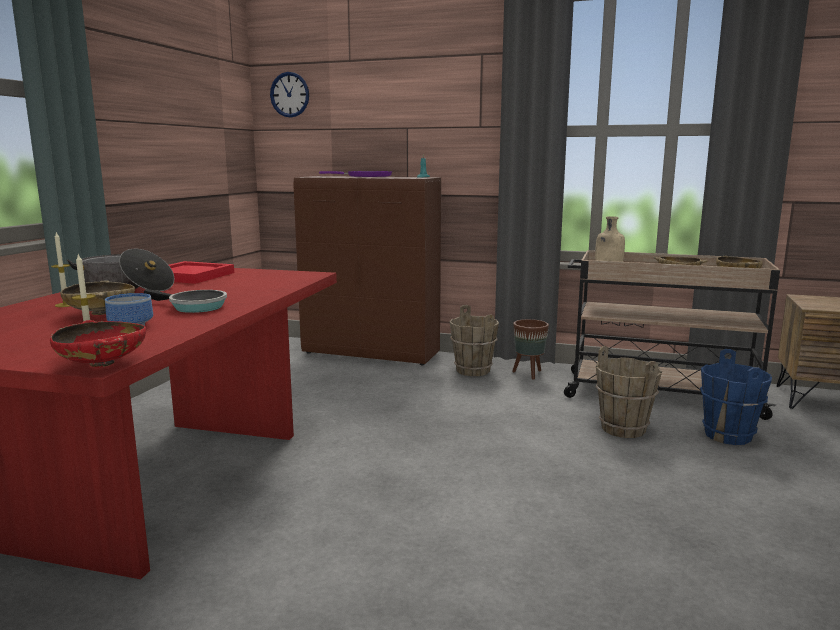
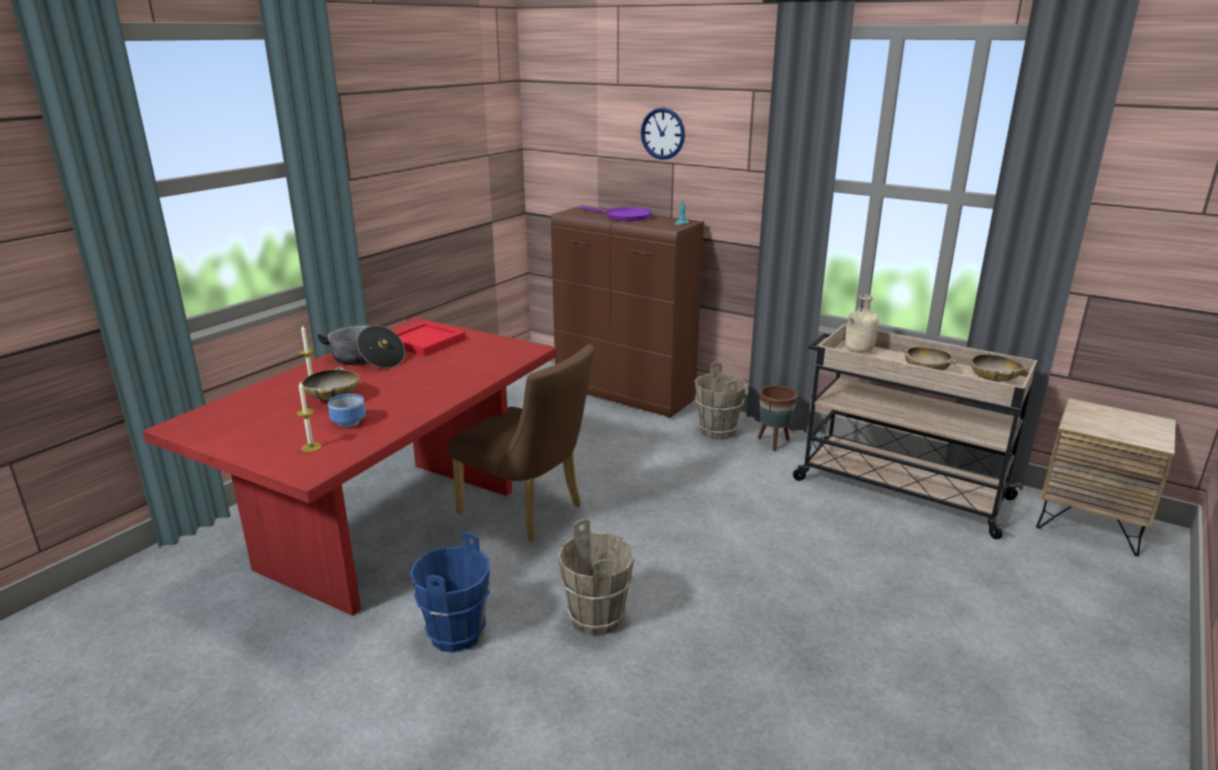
camera: 15 degrees right, 10 degrees up
(103, 364) = (313, 472): red bowl -> none
(194, 307) = (407, 397): frying pan -> none
(289, 94) = (557, 116): wall clock -> wall clock (663, 133)
(319, 450) = (528, 512): none -> brown chair
(623, 429) = (830, 528): brown bucket -> brown bucket (597, 618)
(727, 435) = (935, 553): blue bucket -> blue bucket (456, 634)

